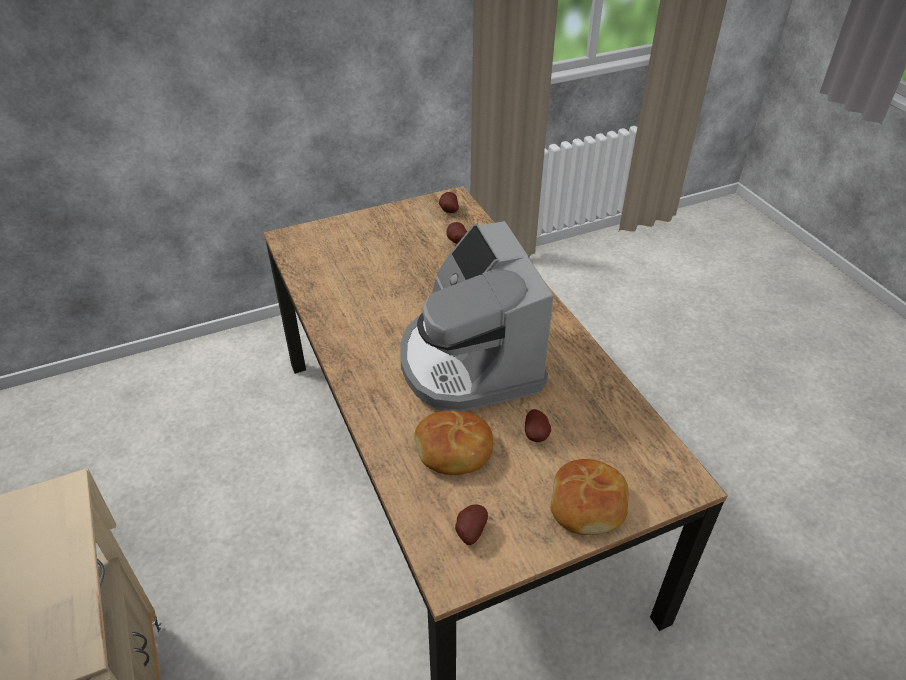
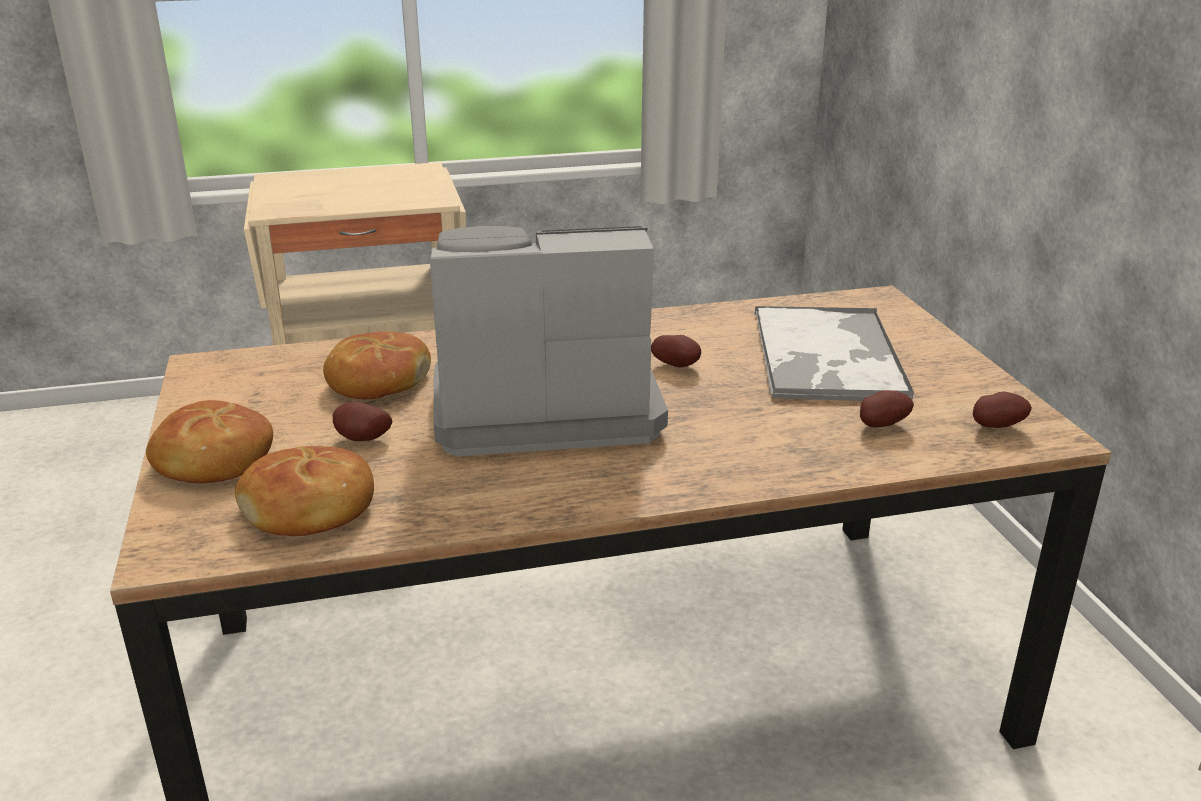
camera: 100 degrees right, 15 degrees down
(377, 257) = (827, 356): none -> tray
(469, 531) = (250, 379): potato -> potato (677, 366)
(619, 435) = (310, 509): none -> bread

